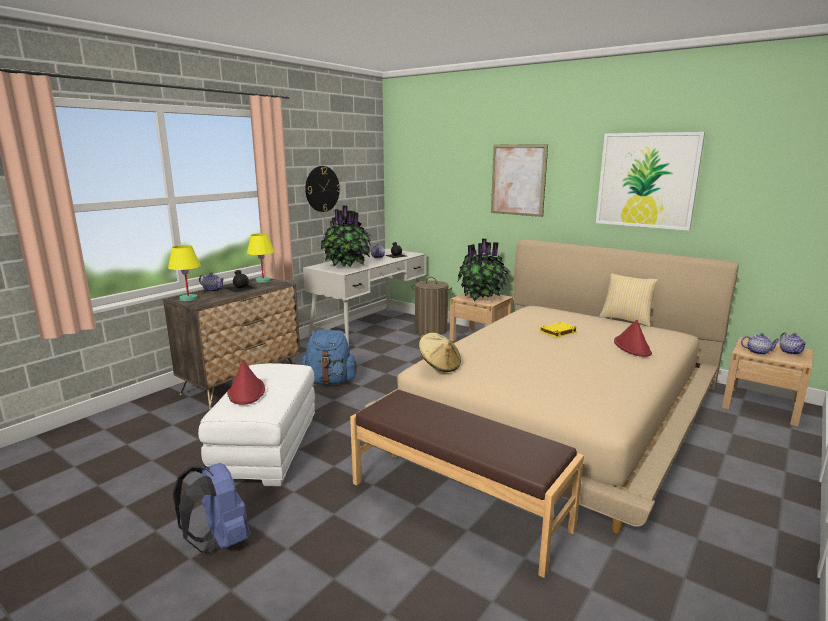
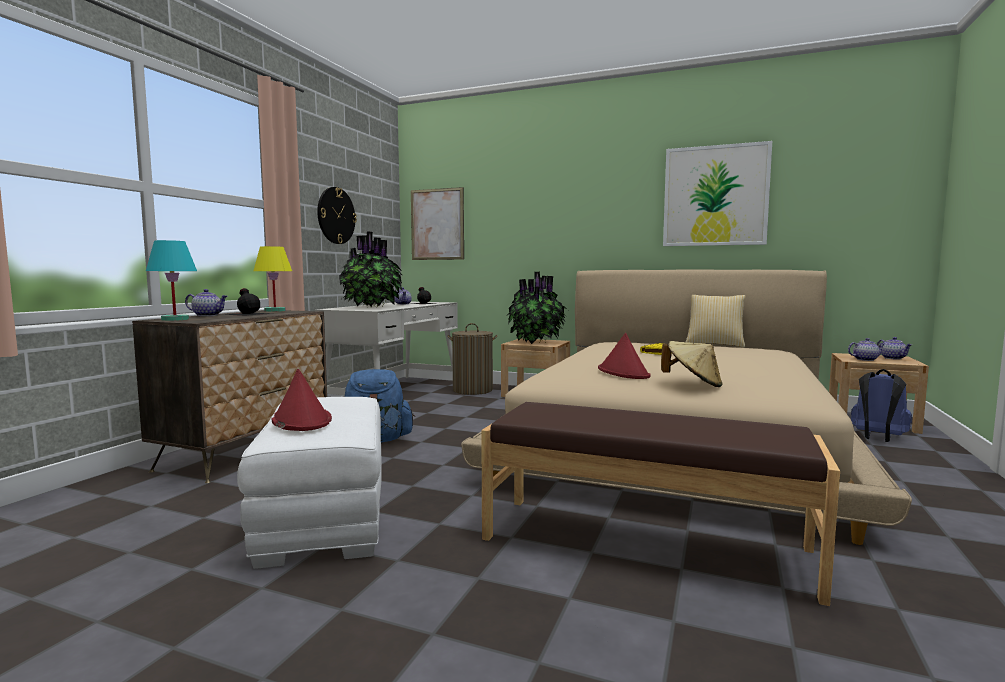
camera: 15 degrees left, 10 degrees down
(189, 298) = (176, 319): yellow table lamp -> turquoise table lamp
(219, 541) = (307, 643): blue backpack -> blue backpack (878, 438)
(439, 366) = (559, 378): beige hat -> beige hat (693, 384)
(518, 180) = (569, 207): picture -> picture (437, 224)
(632, 347) = (753, 357): red hat -> red hat (623, 373)

